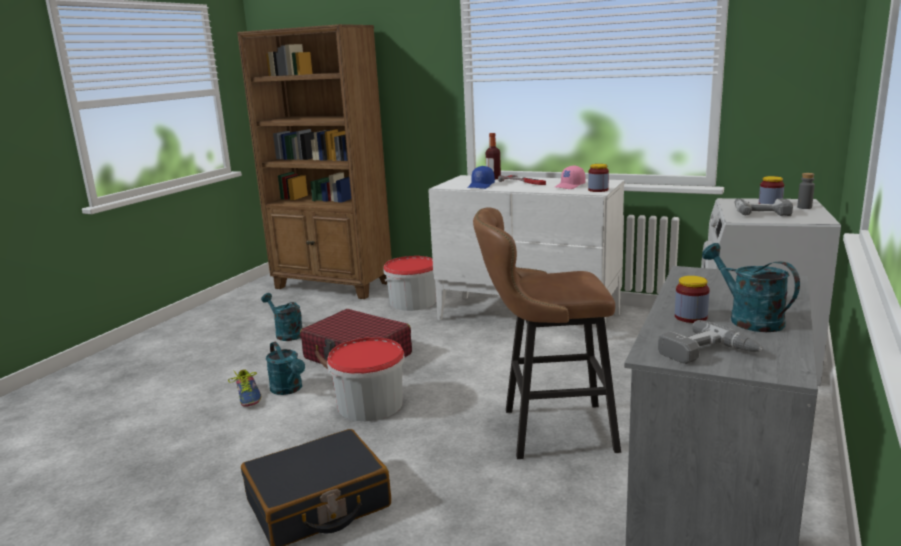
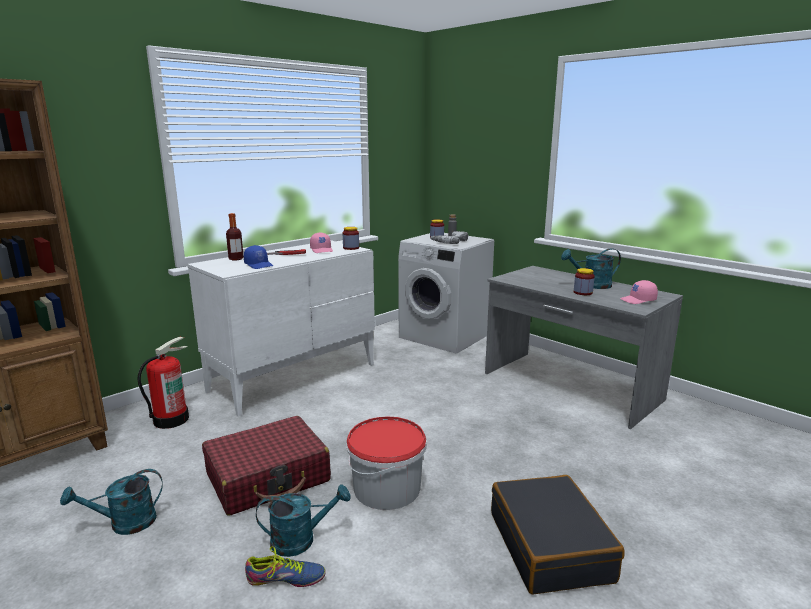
camera: 70 degrees left, 0 degrees up
(413, 302) = (171, 419): bucket -> fire extinguisher
(543, 430) = (488, 419): brown stool -> none
(708, 354) = (638, 300): power drill -> pink cap

